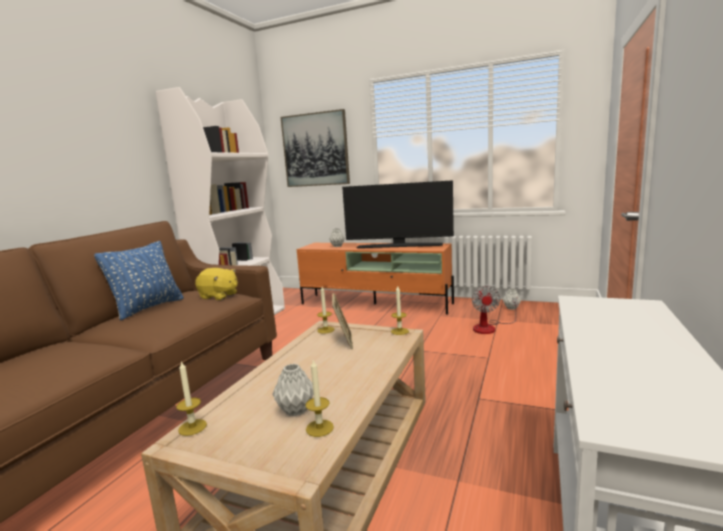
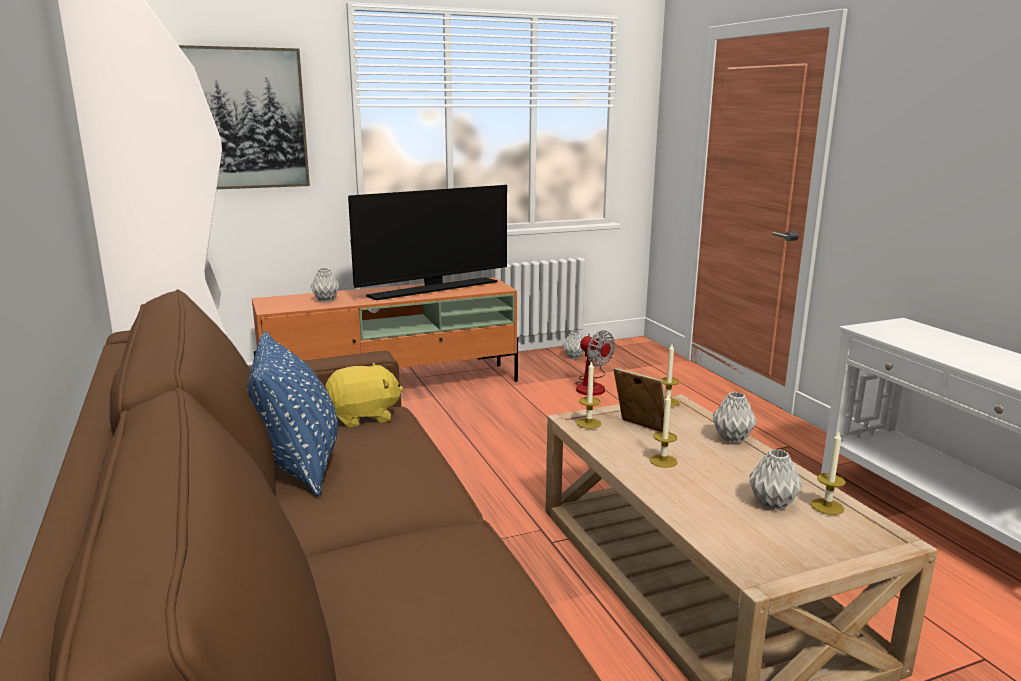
camera: 45 degrees left, 5 degrees up
(192, 427) = (736, 560): candle -> candle (663, 461)
(379, 364) = (733, 439): none -> grey vase

